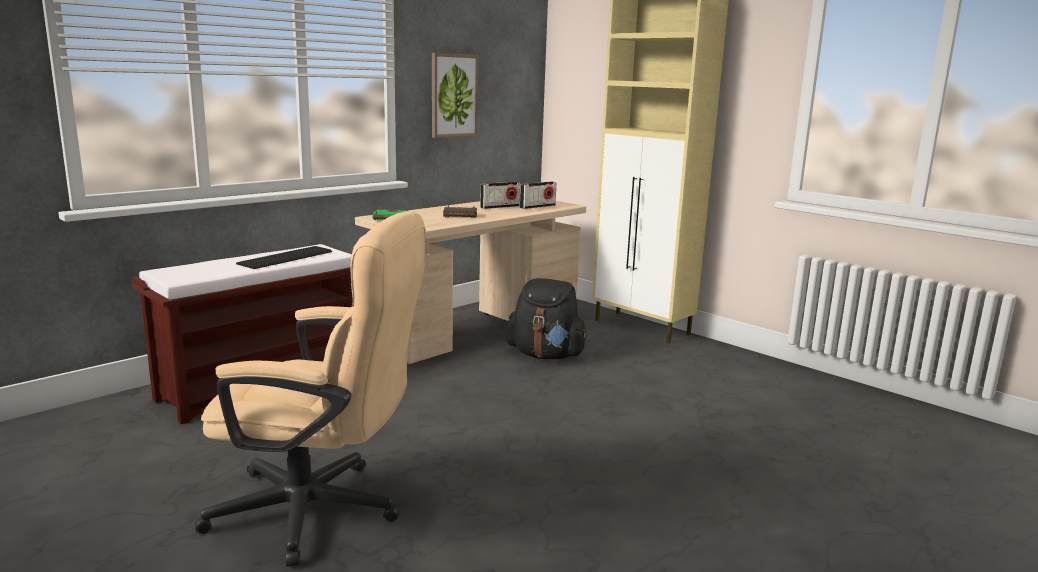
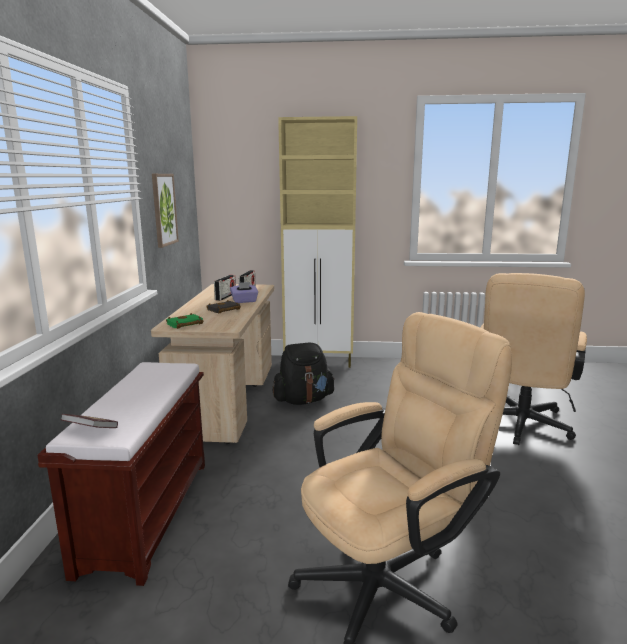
camera: 40 degrees left, 0 degrees up
(175, 271) = (90, 431): none -> book
(288, 258) = (154, 382): keyboard -> none
(503, 213) = (244, 301): none -> purple tissue box
(762, 476) = (520, 427): none -> beige office chair

